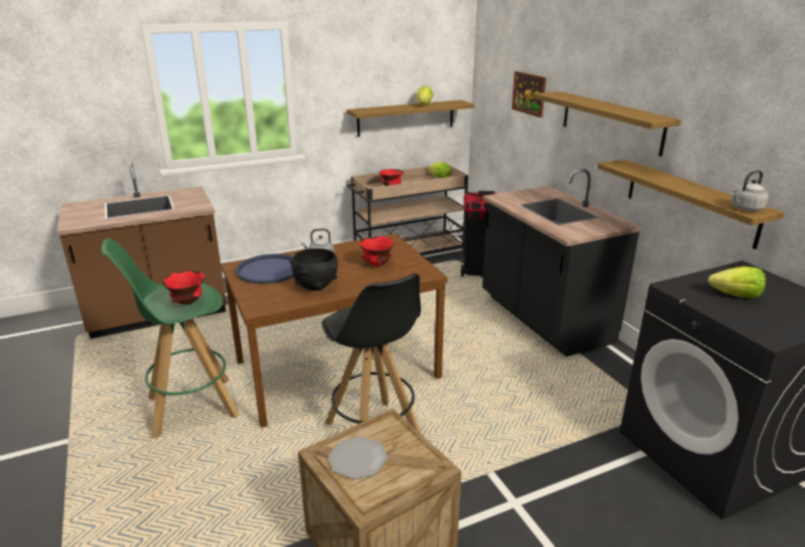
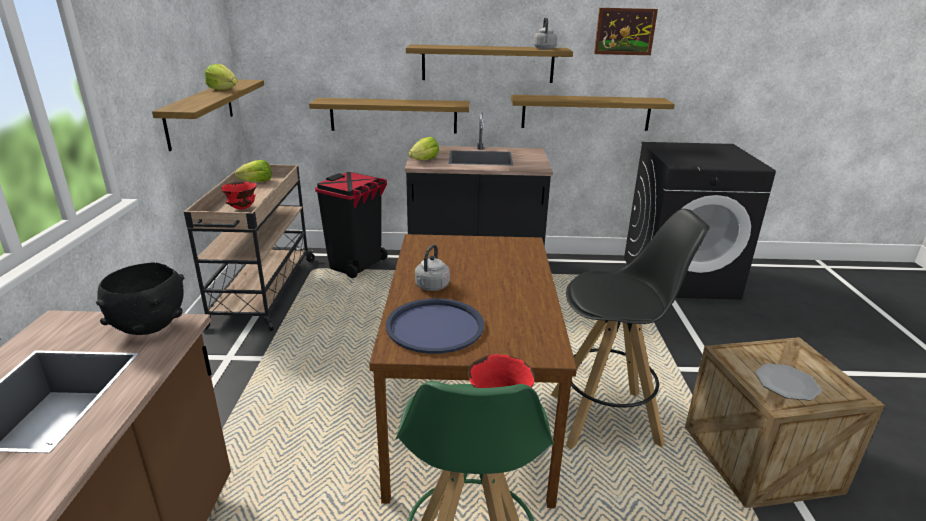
camera: 65 degrees left, 0 degrees up
(316, 287) = (516, 305): black bowl -> black bowl (150, 327)
(377, 265) = (483, 260): red bowl -> none
(529, 93) = (356, 54): picture -> picture (625, 31)
(542, 154) = (393, 115): none -> shelf
(736, 295) = (696, 156): lettuce -> lettuce (424, 160)
(745, 209) = (655, 101): grey kettle -> grey kettle (545, 49)

